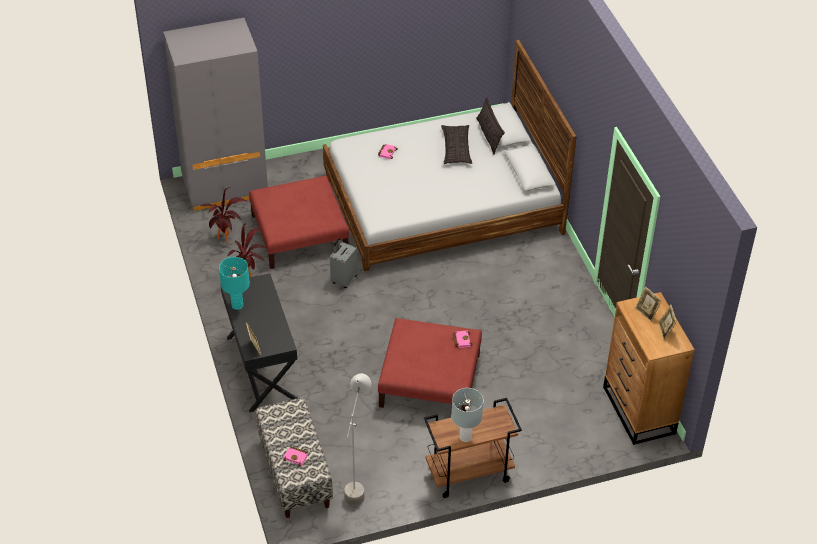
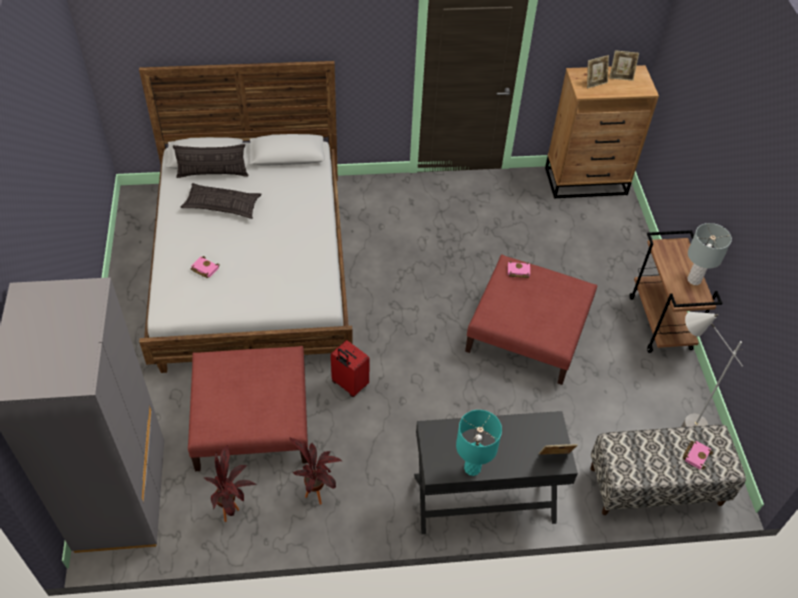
camera: 80 degrees left, 5 degrees up
(343, 279) = (349, 385): grey suitcase -> red suitcase

